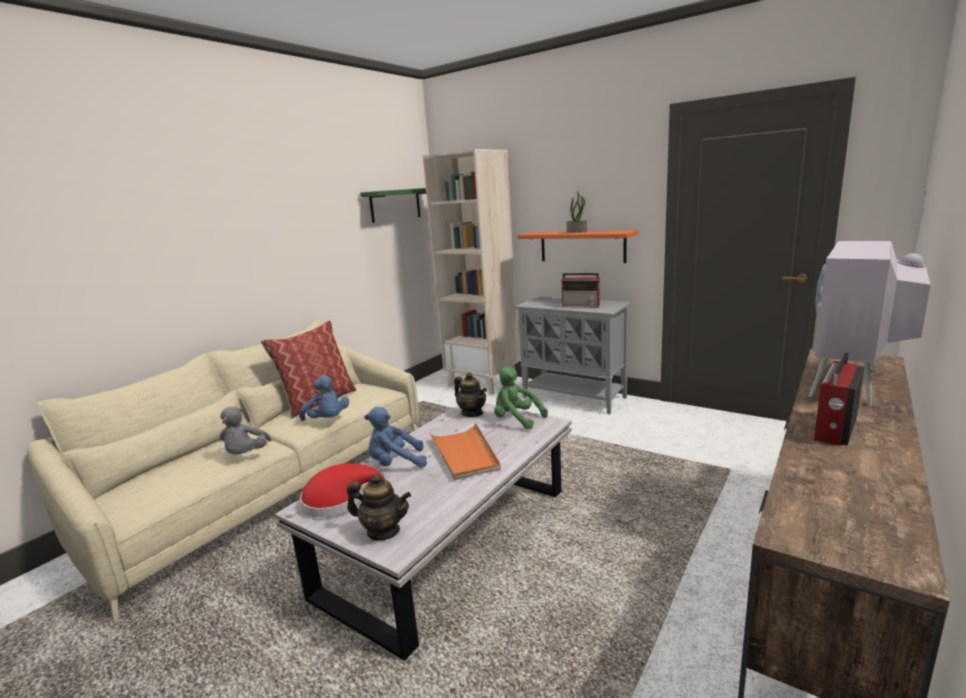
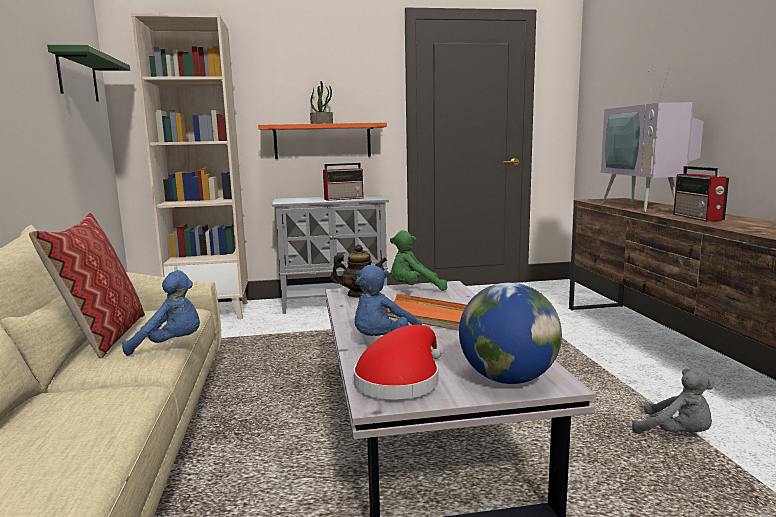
camera: 45 degrees left, 5 degrees down
(246, 454) = (115, 407): grey plush toy -> grey plush toy (676, 434)
(383, 531) = (508, 379): teapot -> globe

